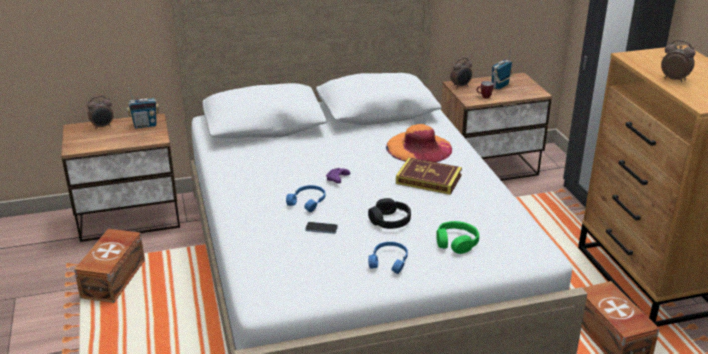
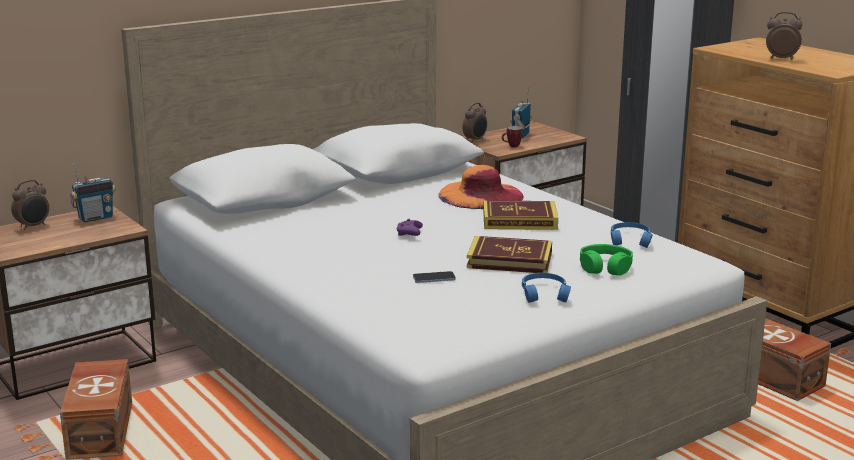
camera: 20 degrees left, 10 degrees down
(308, 202) = (393, 258): blue headphones -> blue headphones (630, 240)
(390, 220) = (509, 260): black headphones -> book

